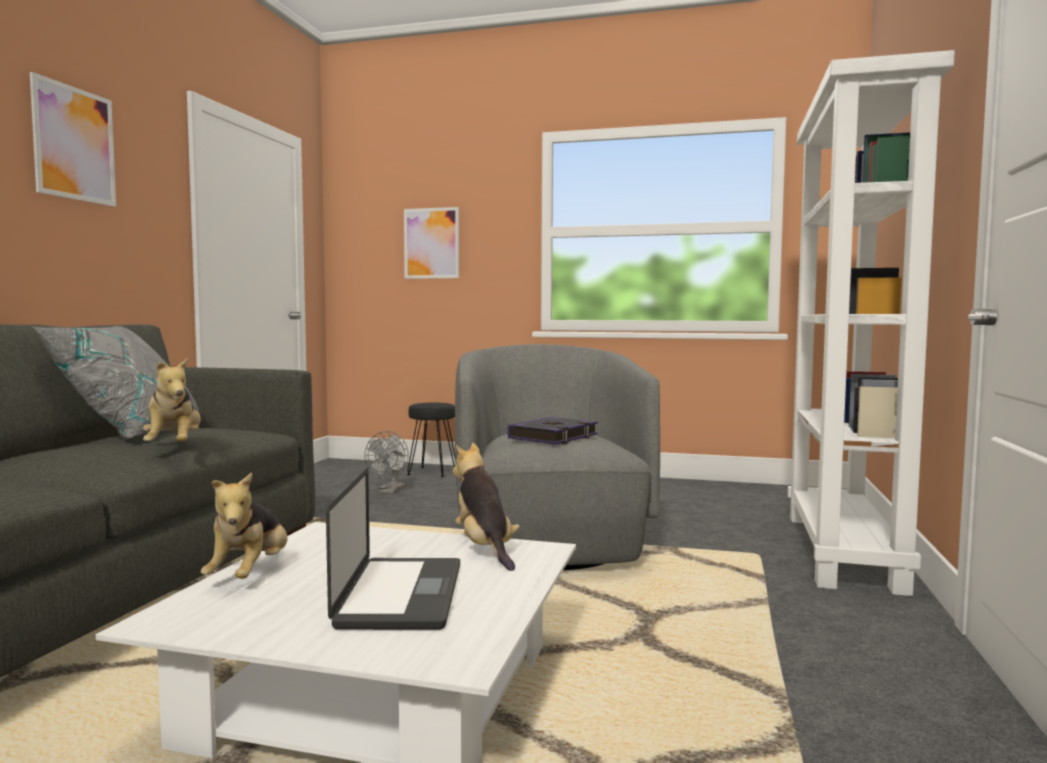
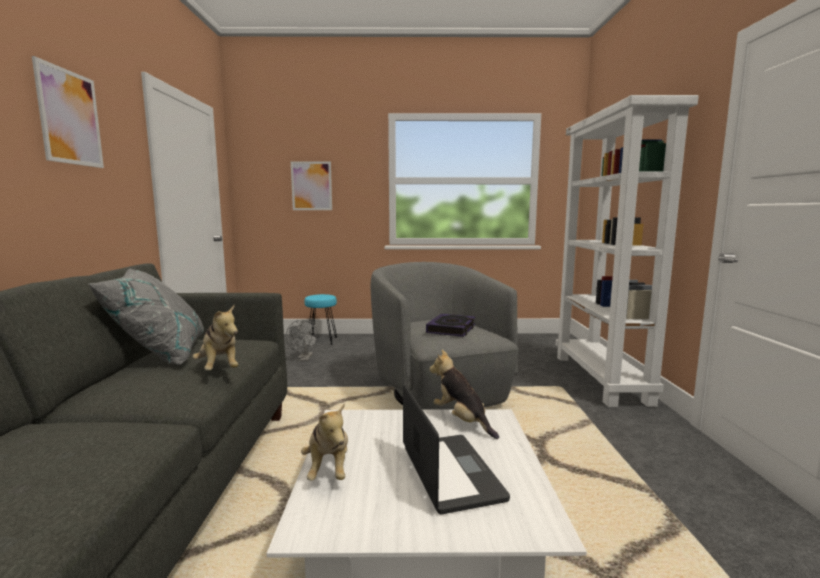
camera: 15 degrees left, 5 degrees up
(432, 472) = (322, 340): black stool -> turquoise stool

